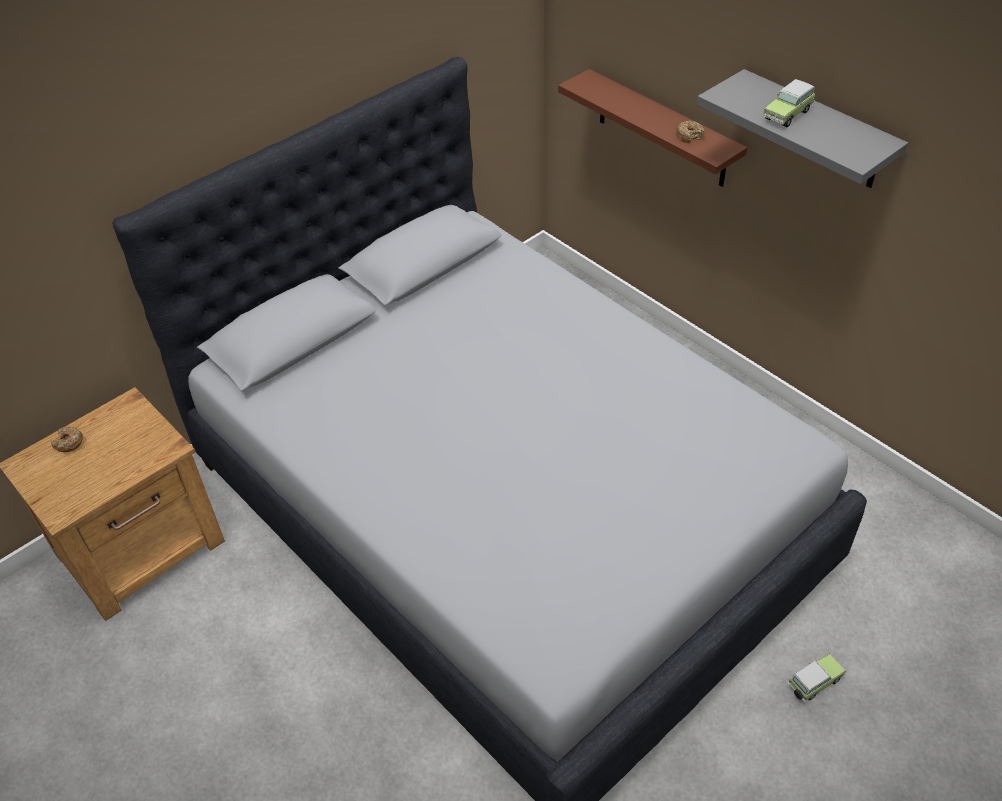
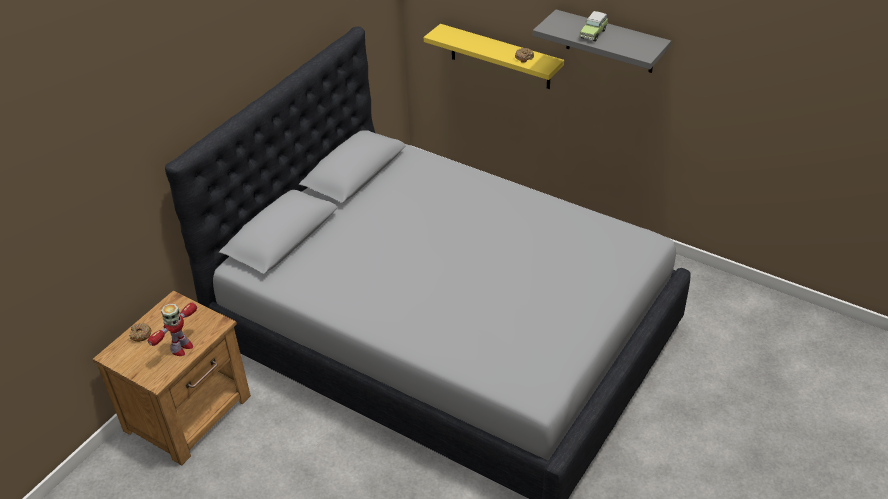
camera: 15 degrees left, 5 degrees down
(110, 473) = (181, 348): none -> toy robot
(662, 129) = (500, 57): brown shelf -> yellow shelf
(813, 683) = (683, 398): toy car -> none

